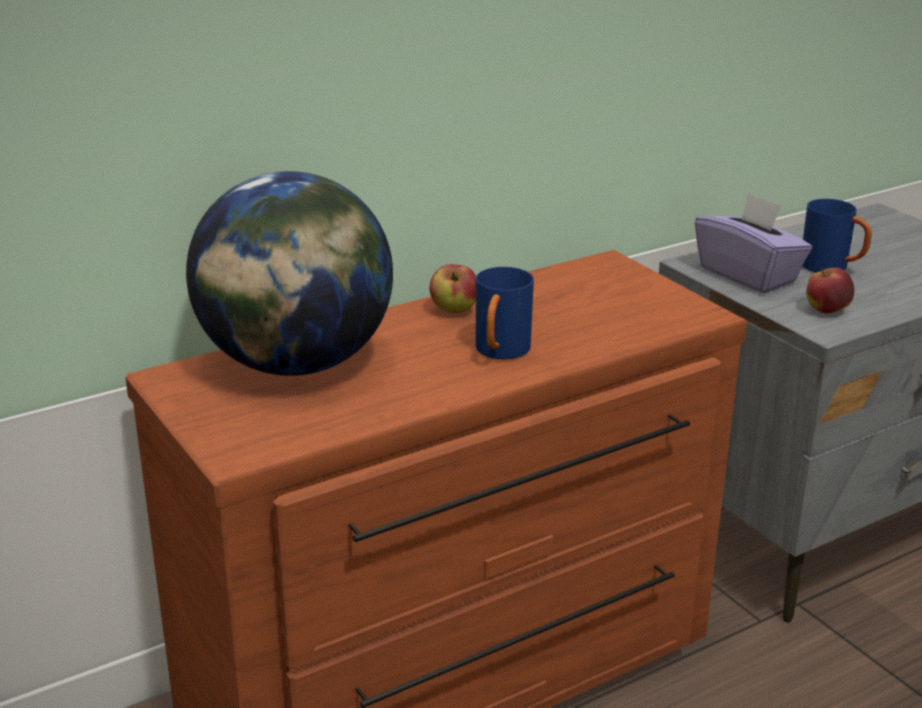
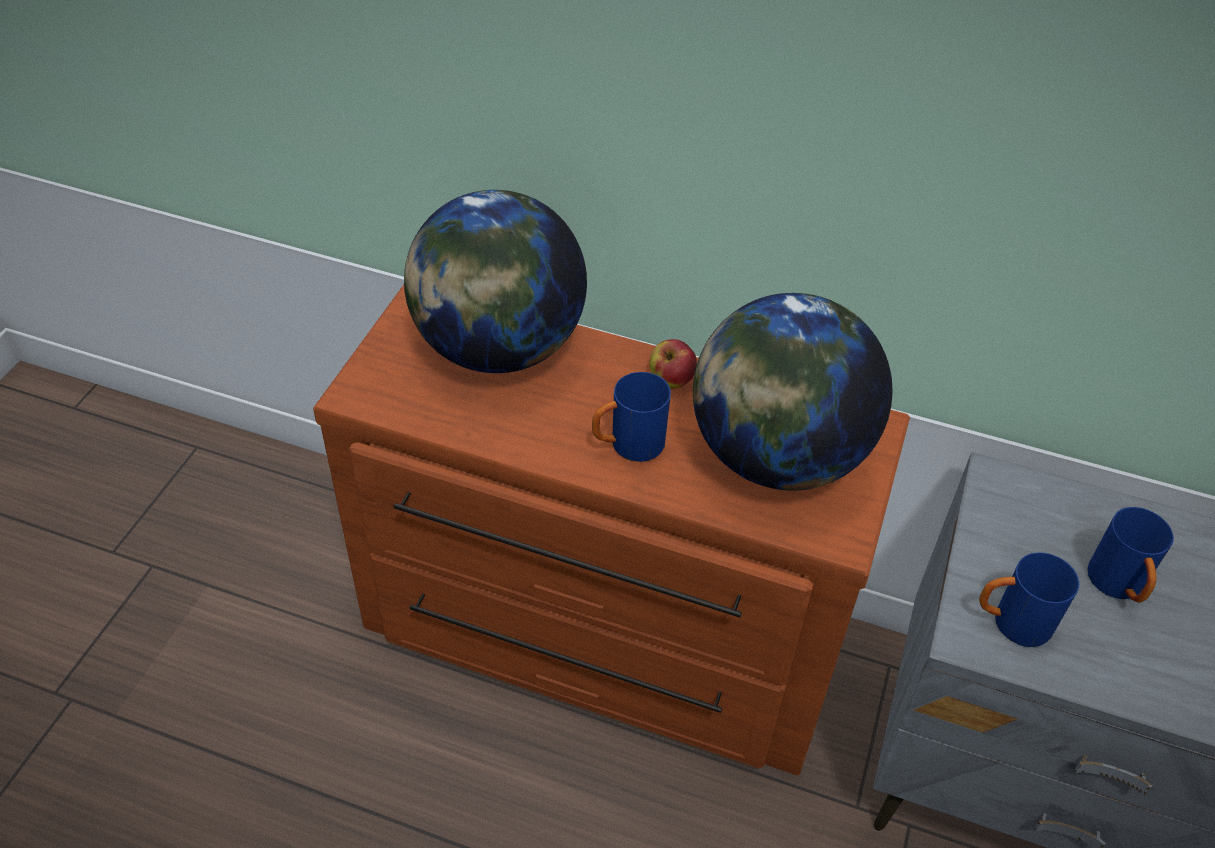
camera: 50 degrees right, 20 degrees up
(592, 304) = (776, 456): none -> globe
(748, 275) = (1018, 529): purple tissue box -> none
(826, 310) = (1011, 623): apple -> blue mug

